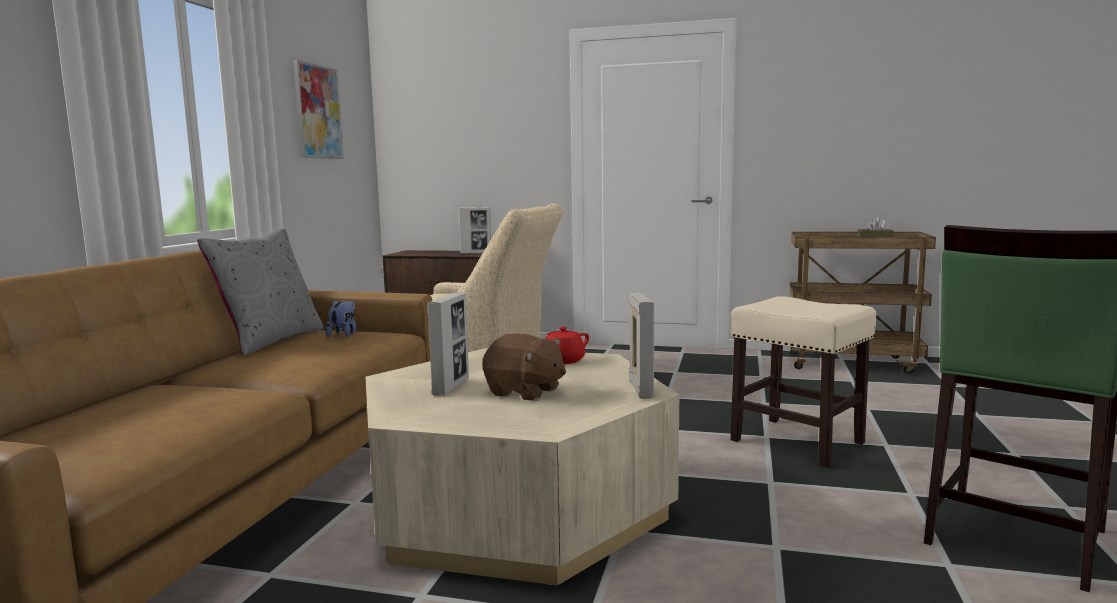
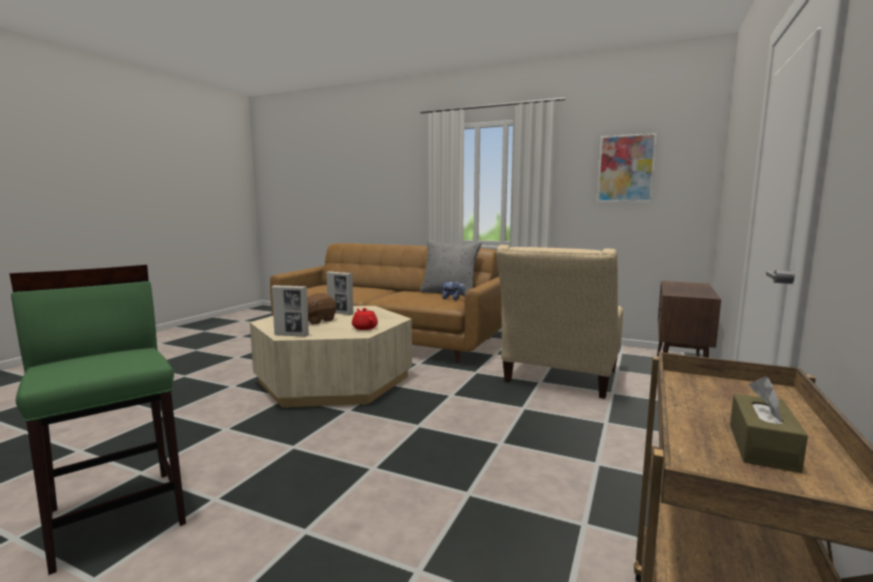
camera: 100 degrees right, 0 degrees up
(476, 253) = (687, 294): picture frame -> none
(798, 442) = (350, 480): beige stool -> none

